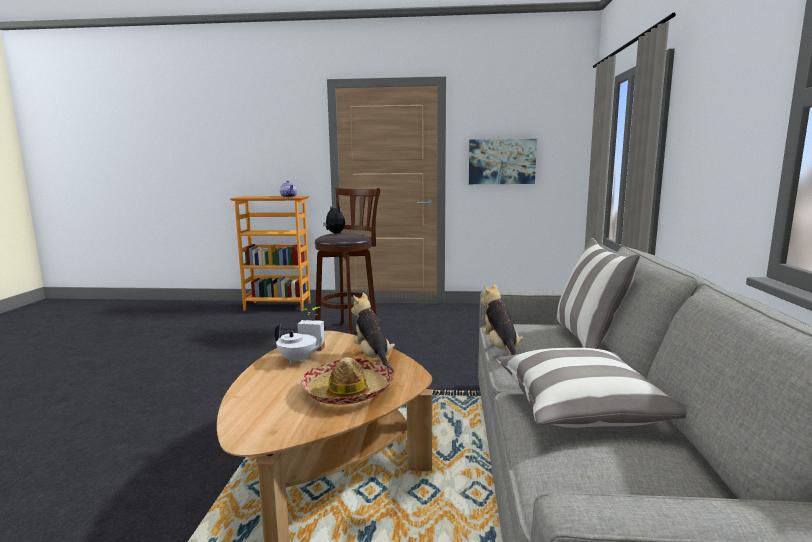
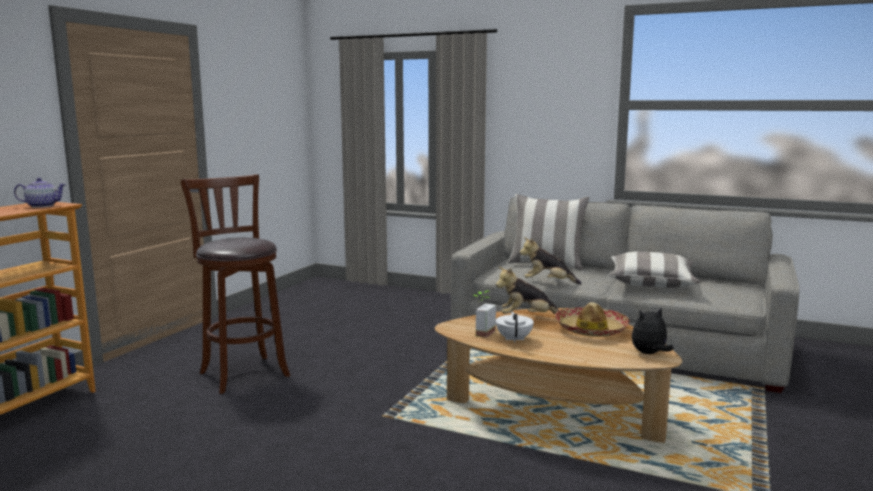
camera: 70 degrees left, 0 degrees up
(297, 360) = (514, 339): white teapot -> white teapot turned 45 degrees counterclockwise
(334, 233) = (221, 242): plush toy -> plush toy (649, 354)
(501, 161) = (251, 132): picture -> none

